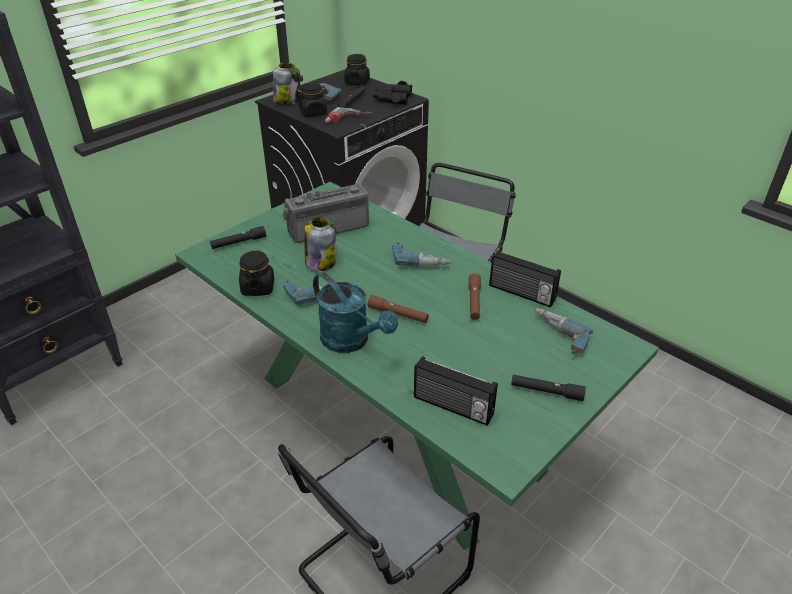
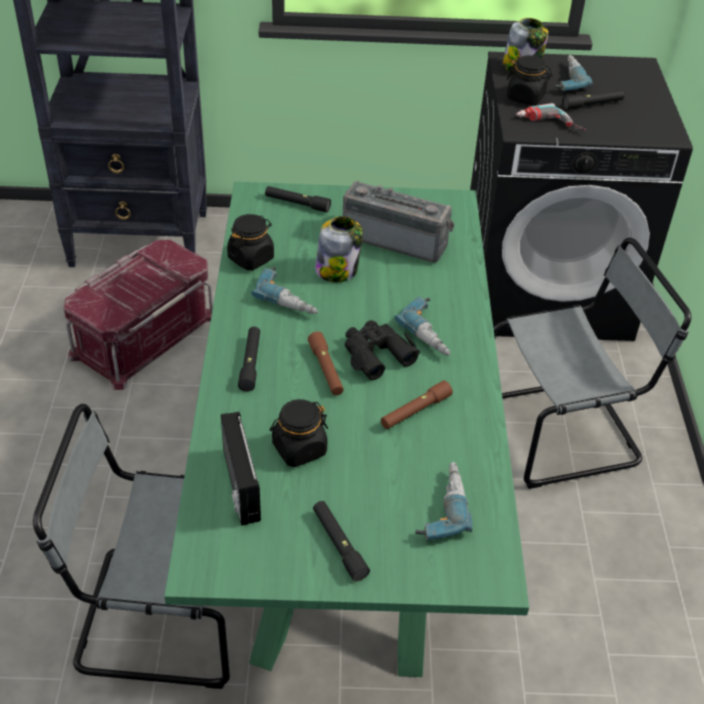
camera: 45 degrees right, 5 degrees up
(136, 426) = (143, 335): none -> red storage box
(351, 341) = (250, 363): turquoise watering can -> black flashlight
(357, 82) = (638, 83): black jar -> black jar (299, 449)
(392, 98) = (646, 125): black binoculars -> black binoculars (376, 354)
(521, 293) = (476, 440): radio -> none

